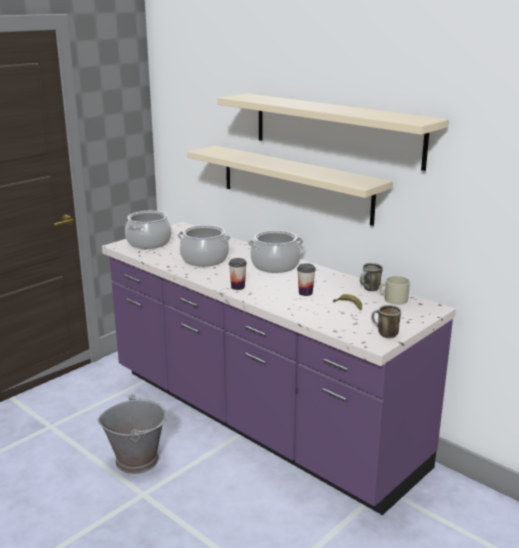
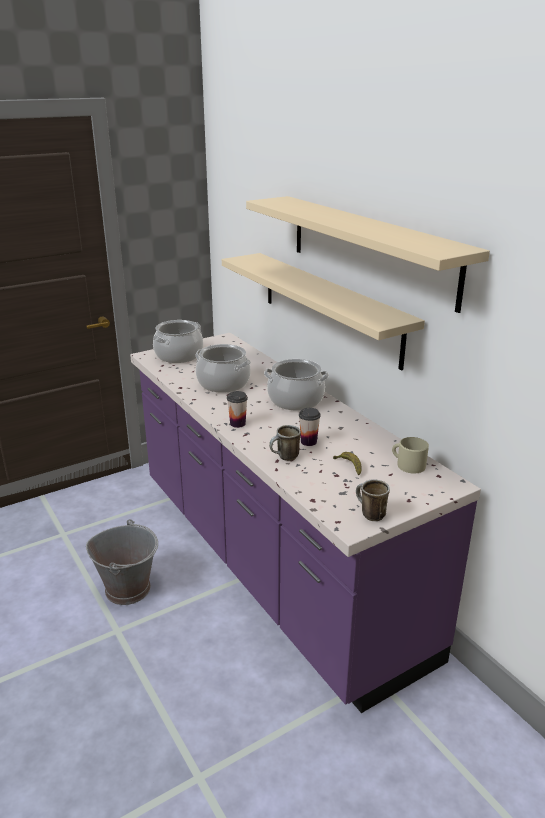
camera: 15 degrees right, 5 degrees up
(369, 289) = (387, 447): mug -> mug (285, 458)

